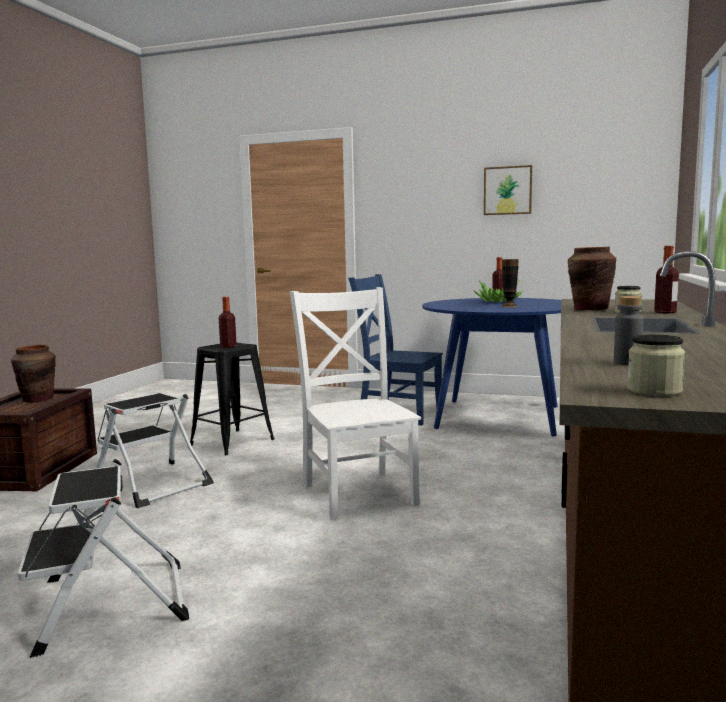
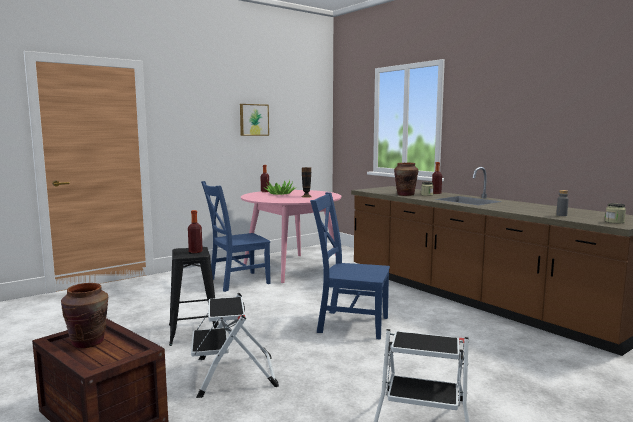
camera: 55 degrees left, 0 degrees up
(358, 492) = (350, 324): white chair -> blue chair
(498, 417) = (291, 268): blue dining table -> pink dining table

